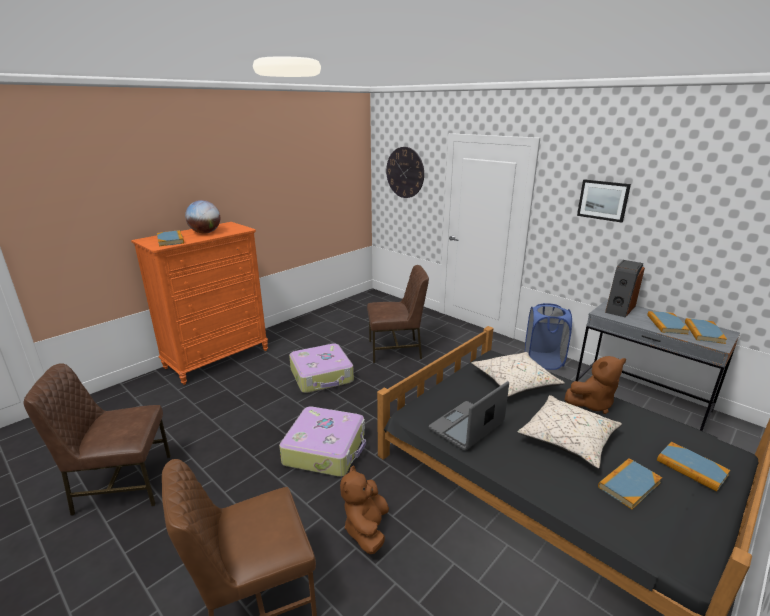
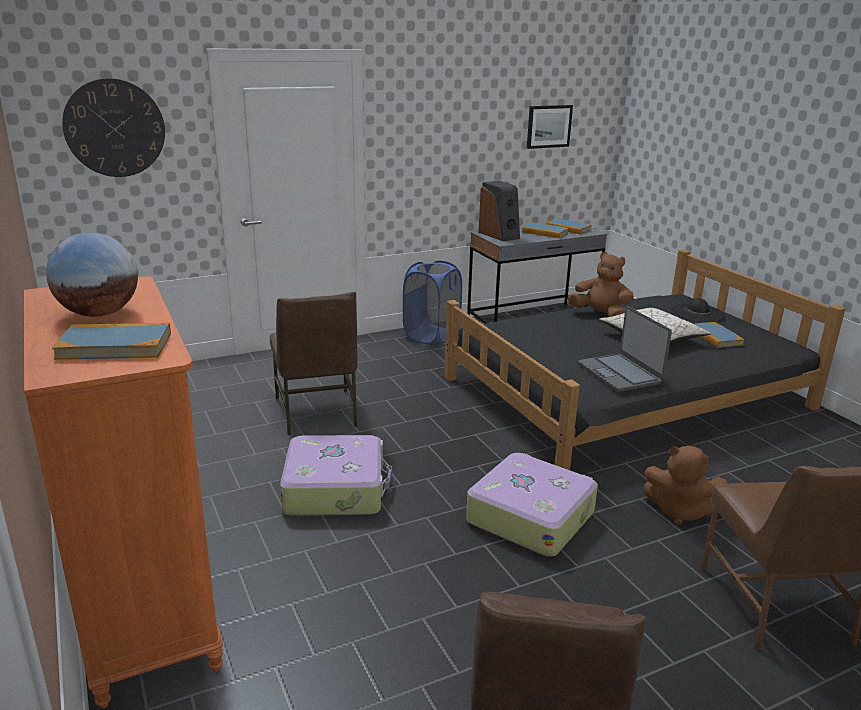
camera: 70 degrees left, 0 degrees up
(396, 350) = (317, 412): brown chair -> brown chair turned 150 degrees clockwise
(515, 382) = (547, 333): beige pillow -> none
(592, 403) = (600, 315): brown plush toy -> brown plush toy turned 60 degrees counterclockwise
(603, 200) = (447, 120): picture -> picture (548, 126)
(691, 468) = (697, 313): book -> black hat

